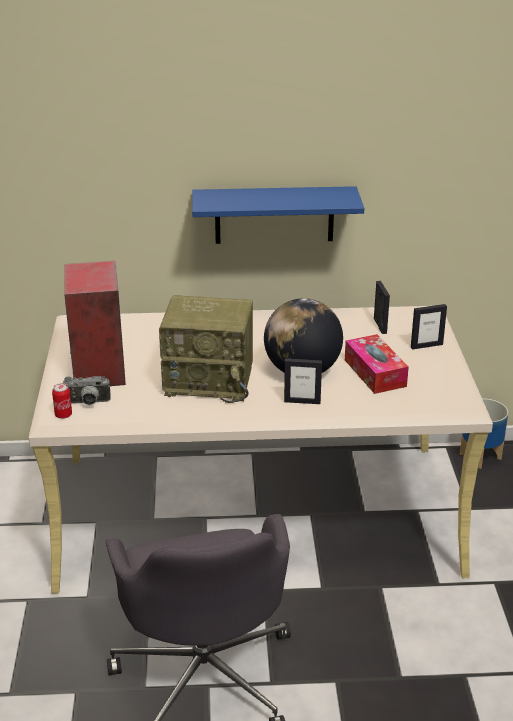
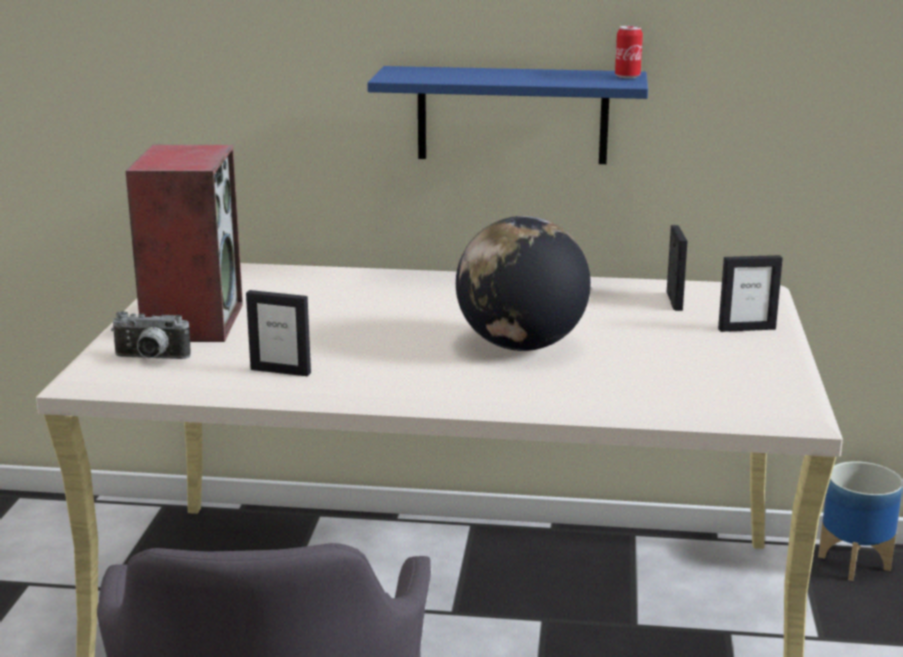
camera: 10 degrees right, 10 degrees down
(63, 415) = (104, 370): can -> can (627, 76)
(210, 380) = (364, 346): radio -> none
(302, 401) = (505, 382): picture frame -> picture frame (280, 371)
(375, 373) = (645, 355): tissue box -> none

